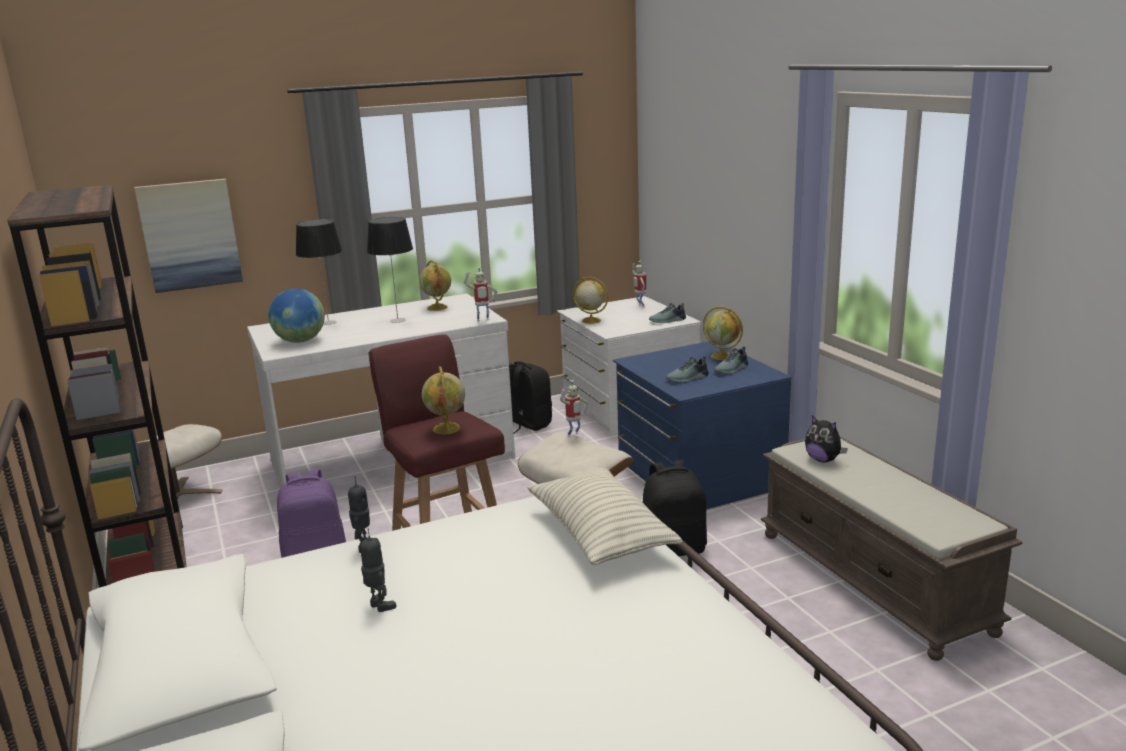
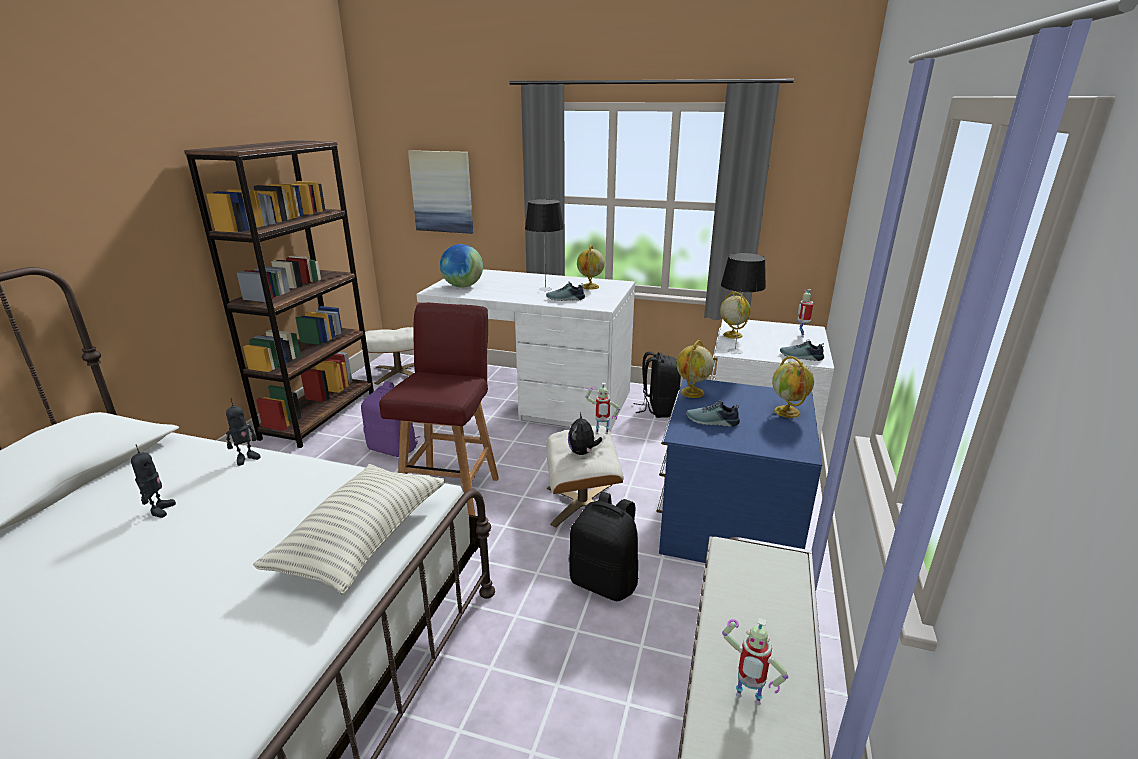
camera: 40 degrees right, 5 degrees up
(329, 322) = (506, 278): table lamp -> table lamp (735, 351)
(447, 429) = (429, 387): globe -> globe (692, 393)
(483, 320) = (595, 306): toy robot -> toy robot (746, 701)
(732, 369) = (772, 430): shoe -> shoe (565, 299)
(823, 460) = (742, 580): plush toy -> plush toy (583, 452)

